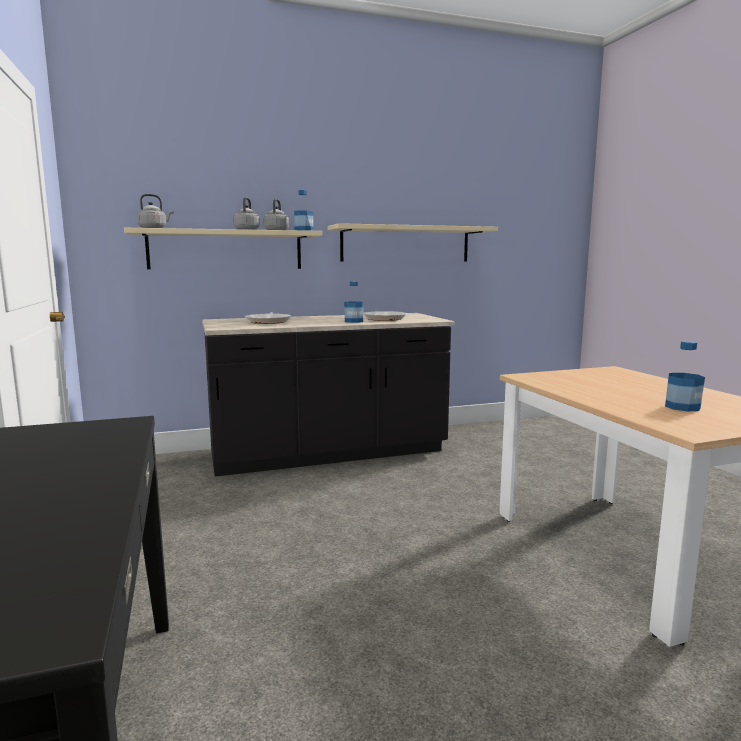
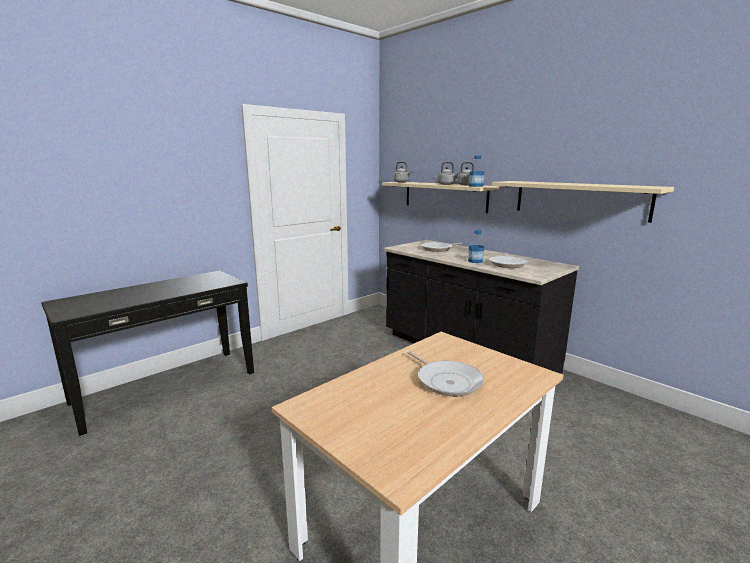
camera: 65 degrees right, 5 degrees up
(626, 387) = (447, 381): none -> frying pan
(682, 407) = (386, 406): bottle -> none

